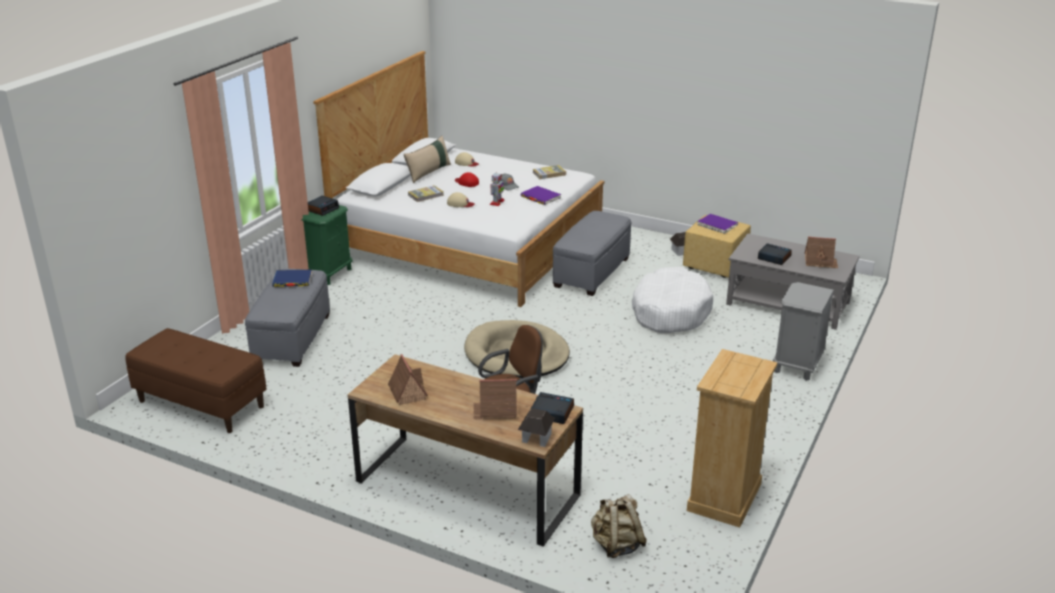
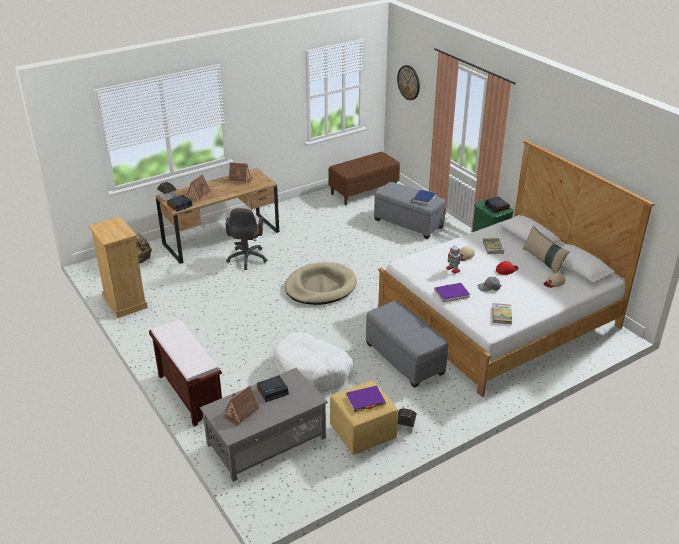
camera: 120 degrees right, 5 degrees up
(117, 193) = (409, 82): none -> wall clock
(797, 365) = (189, 394): grey nightstand -> brown bench

